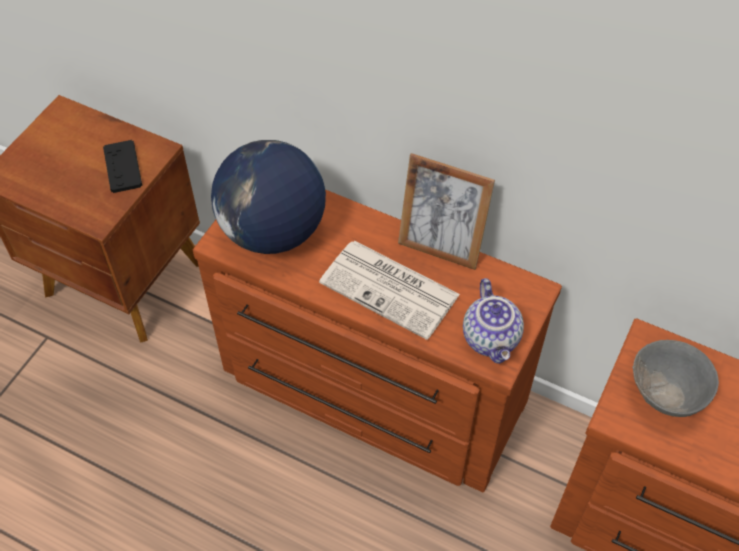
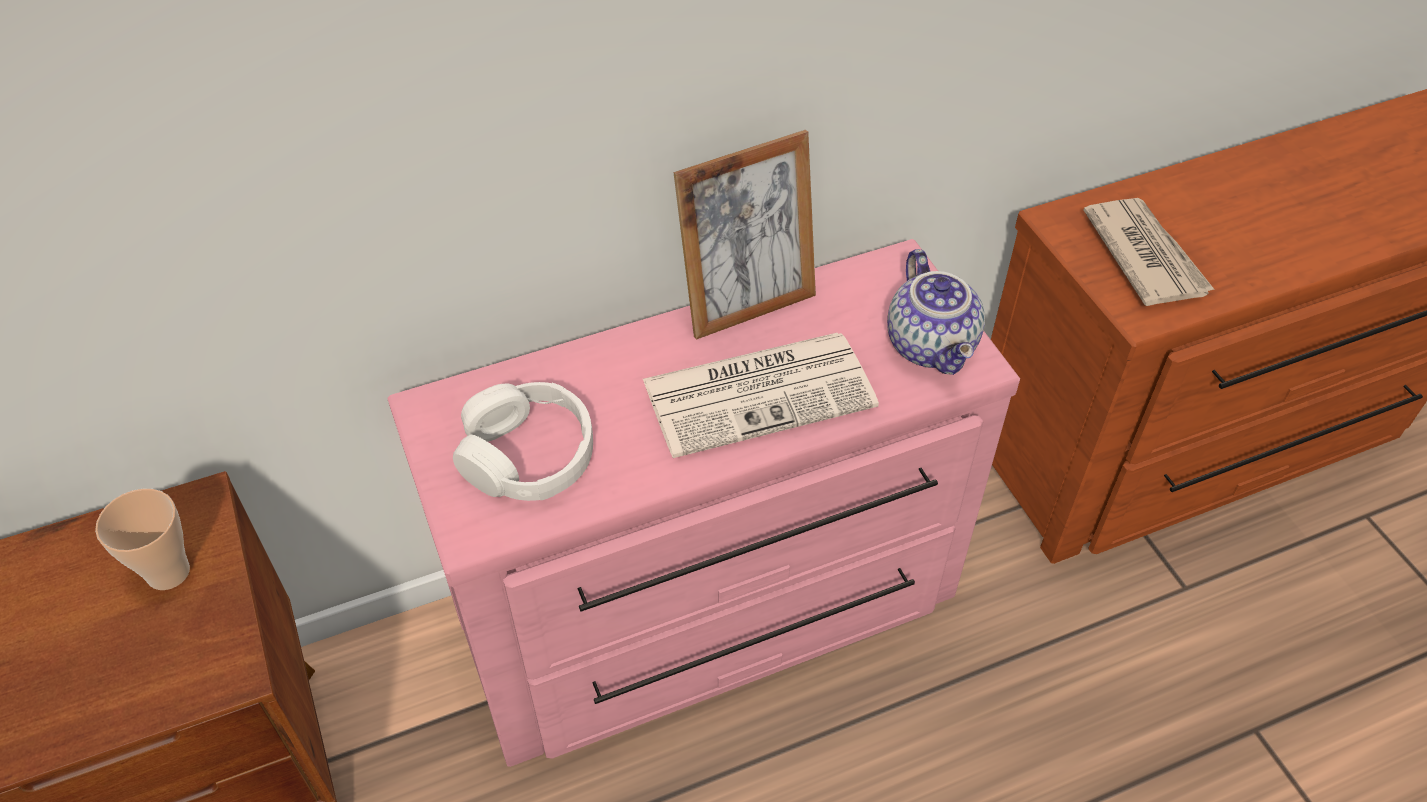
camera: 50 degrees left, 5 degrees down
(123, 167) = (168, 572): black game controller -> cup
(273, 232) = (528, 456): globe -> white headphones
(370, 391) = (712, 614): brown dresser -> pink dresser
(492, 339) = (933, 346): teapot -> teapot turned 45 degrees clockwise
(665, 395) = (1145, 255): grey bowl -> newspaper

